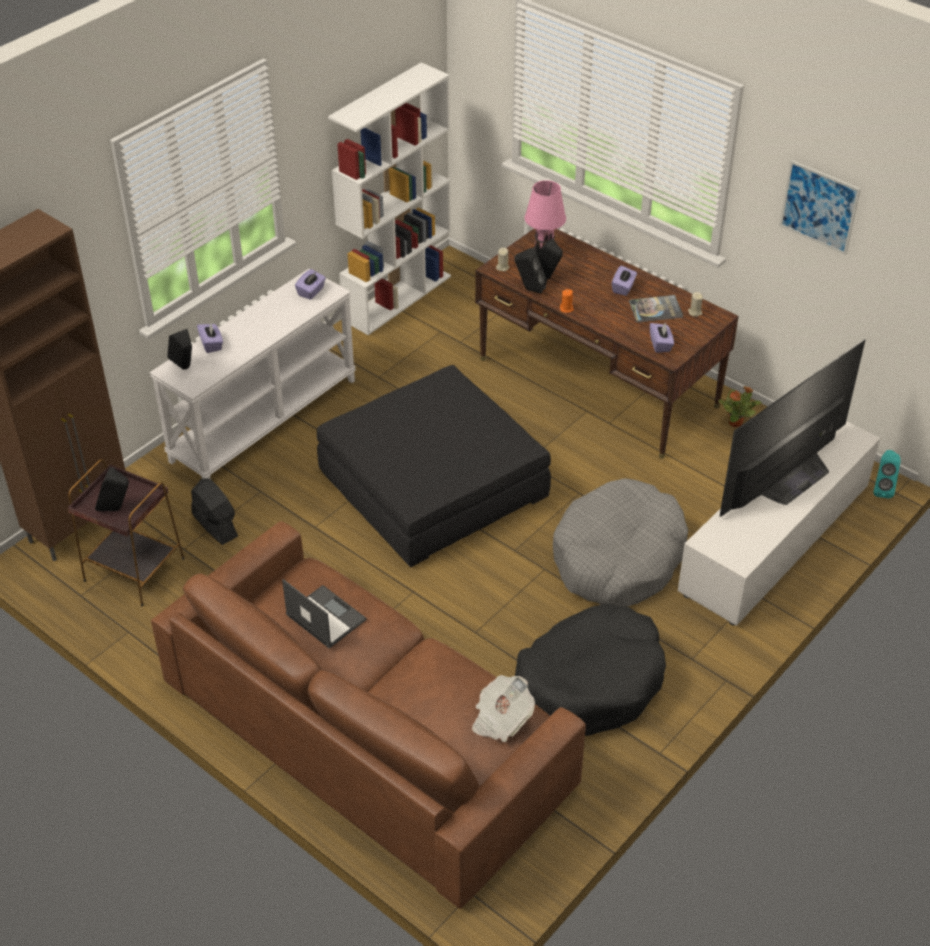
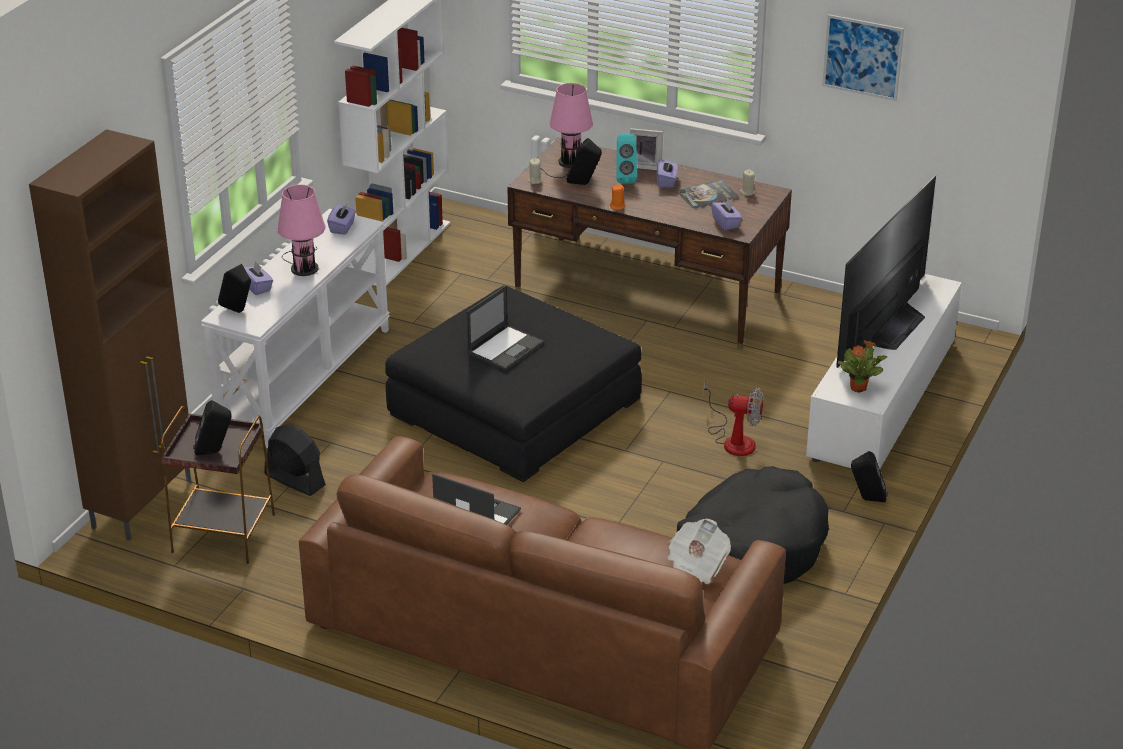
camera: 15 degrees left, 10 degrees down
(260, 329) = (303, 267): none -> pink table lamp
(421, 437) = (505, 347): none -> laptop
(529, 289) = (571, 195): black speaker -> black speaker (867, 499)
(611, 267) = (645, 165): none -> picture frame
(618, 558) = (733, 439): grey dog bed -> fan
(736, 422) = (802, 308): potted plant -> potted plant (859, 388)
(882, 489) = (968, 342): turquoise speaker -> turquoise speaker (625, 178)

